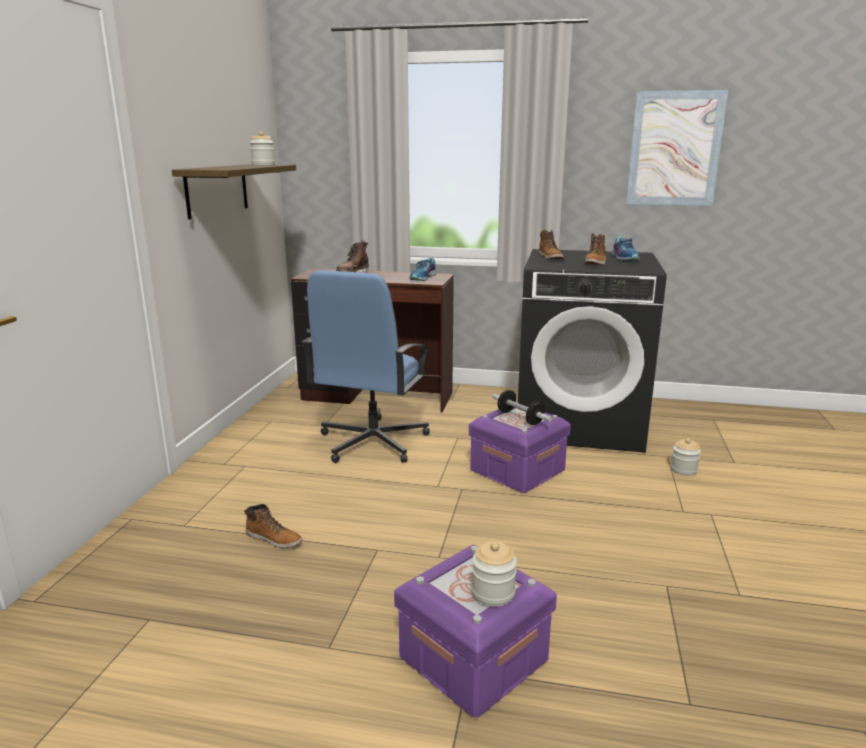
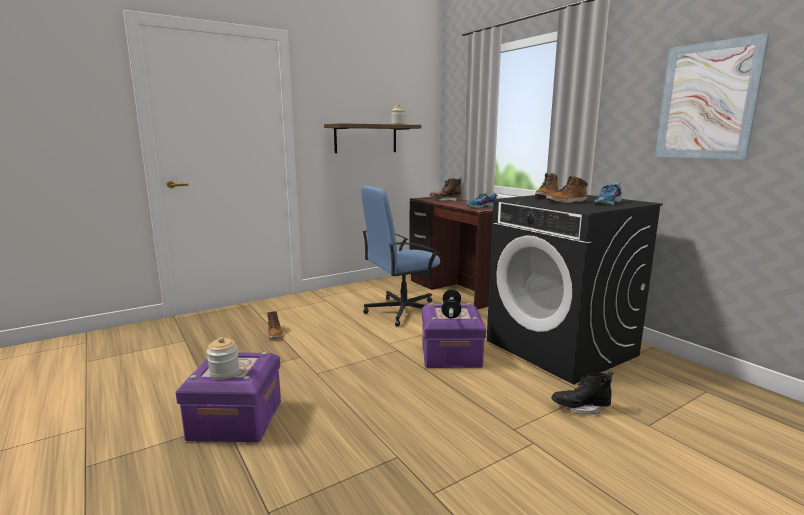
camera: 45 degrees right, 5 degrees down
(683, 470) = (580, 408): jar -> black boot

